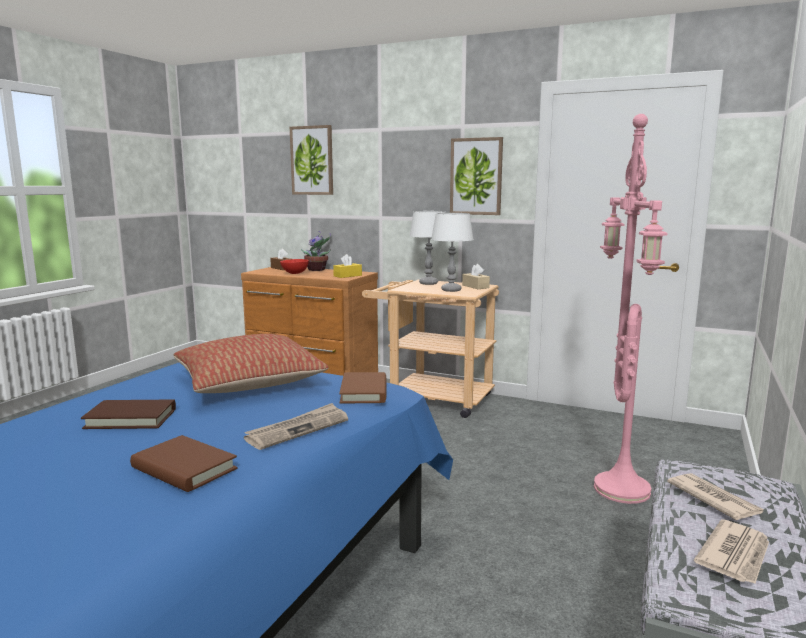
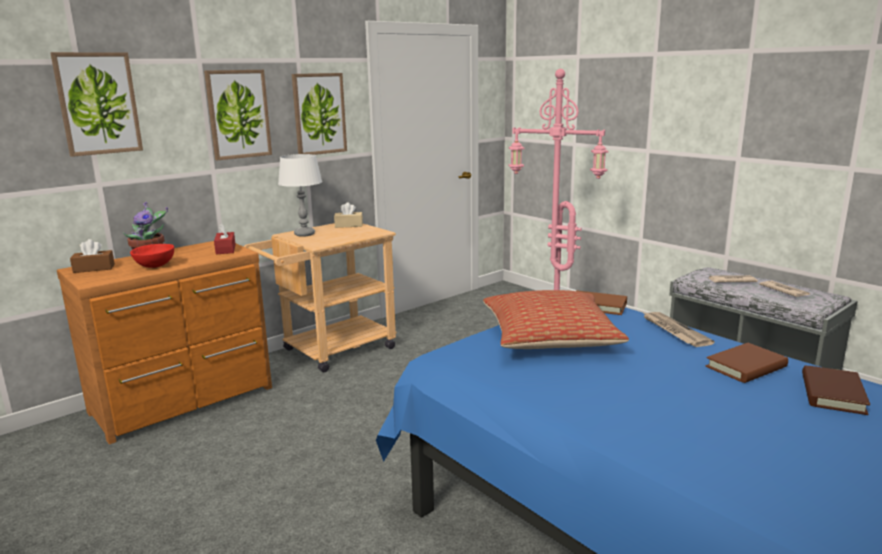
camera: 65 degrees left, 5 degrees up
(131, 418) = (632, 385): brown book -> brown book (832, 393)
(347, 276) = (225, 249): yellow tissue box -> red tissue box
(402, 173) = (238, 114): none -> picture
(451, 290) = (352, 233): white table lamp -> none

